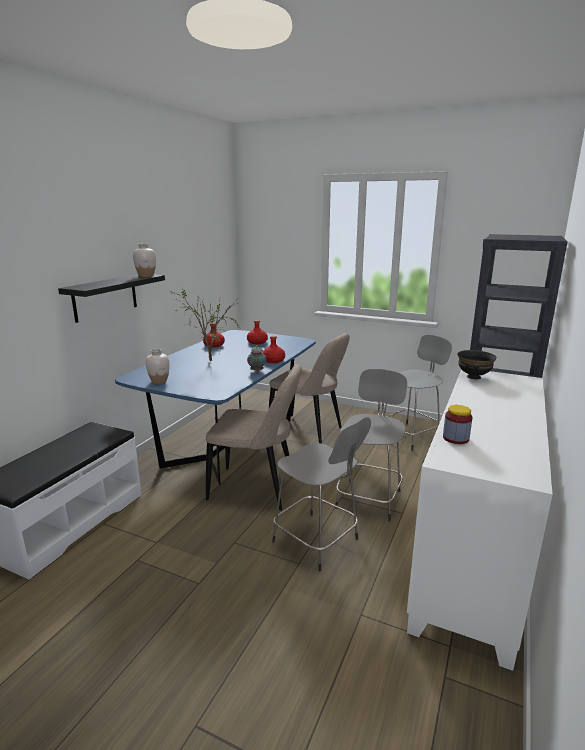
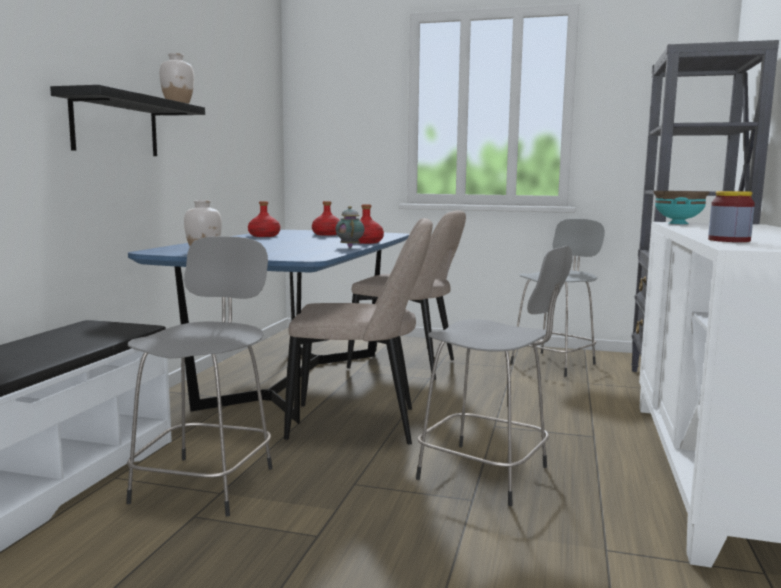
camera: 10 degrees left, 10 degrees down
(208, 361) = (267, 243): potted plant -> none
(369, 498) = (536, 424): grey stool -> grey stool (206, 482)
(473, 377) = (677, 223): black bowl -> turquoise bowl

